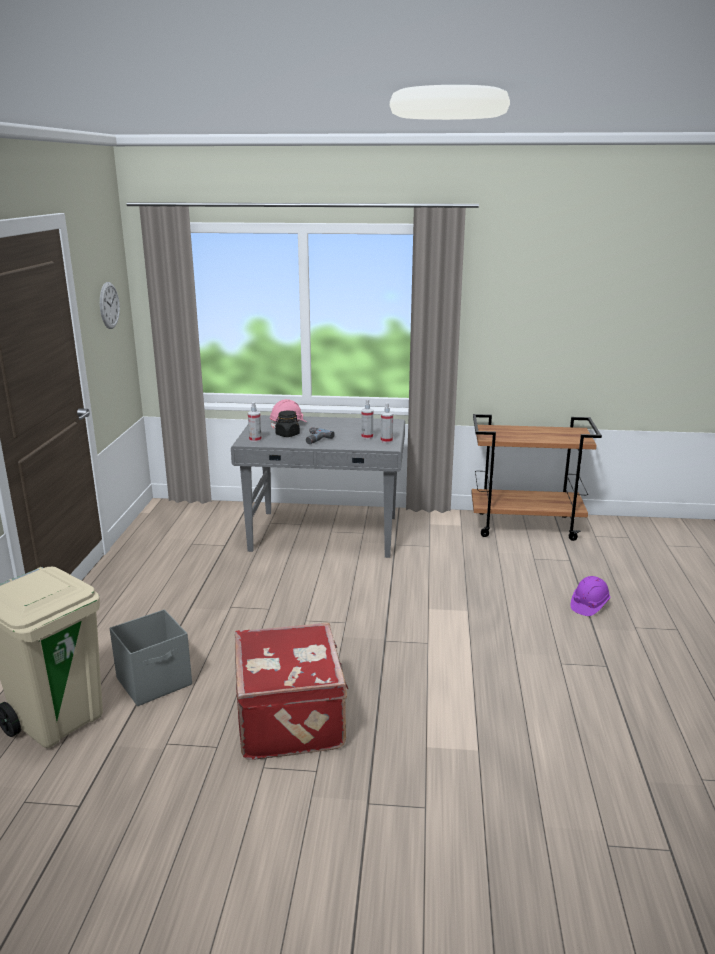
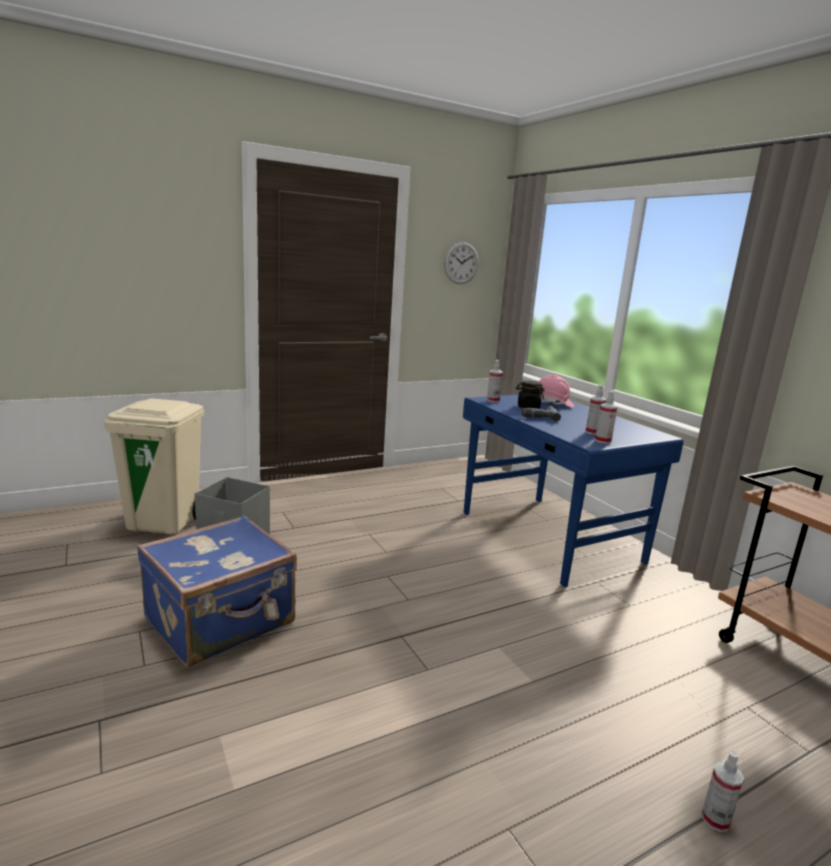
camera: 55 degrees right, 5 degrees down
(292, 718) = (222, 622): red suitcase -> blue suitcase
(325, 534) = (548, 537): grey desk -> blue desk
(589, 605) = (715, 819): purple hard hat -> spray bottle

